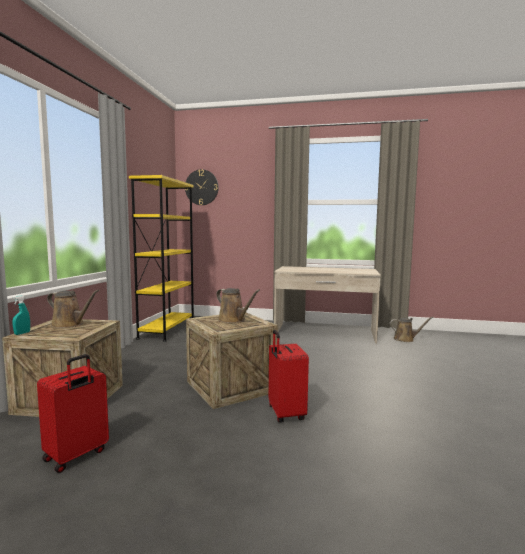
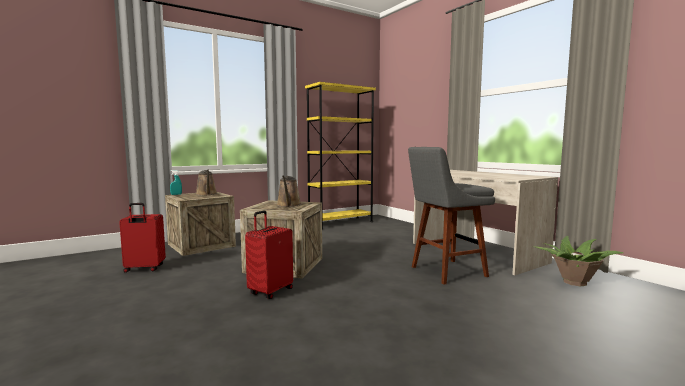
camera: 45 degrees right, 0 degrees up
(201, 187) = (396, 89): wall clock -> none
(344, 352) = (445, 272): none -> grey stool
(406, 339) = (574, 282): brown watering can -> potted plant

